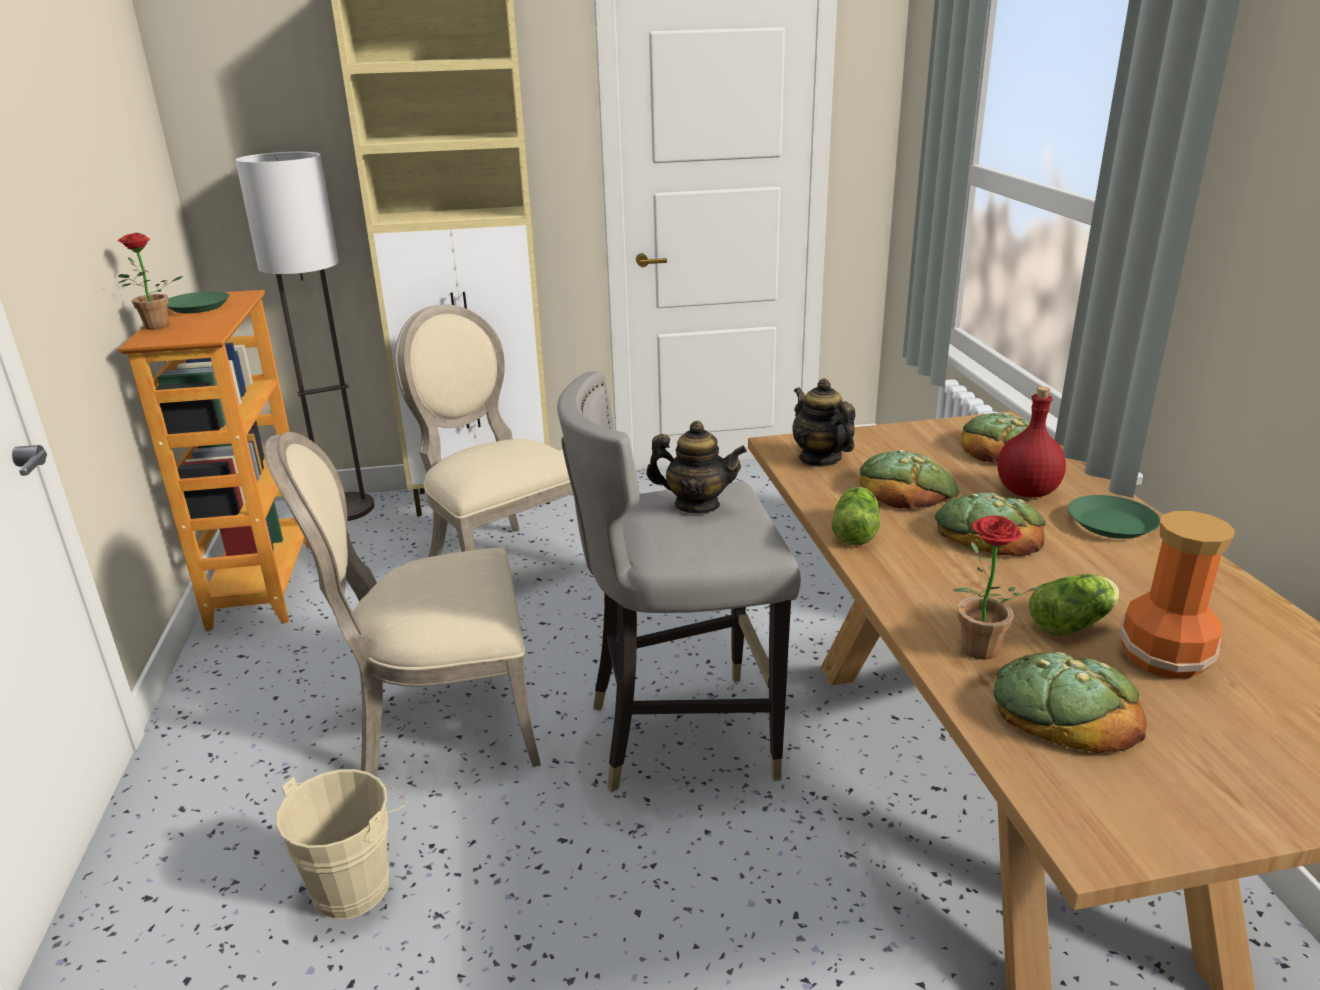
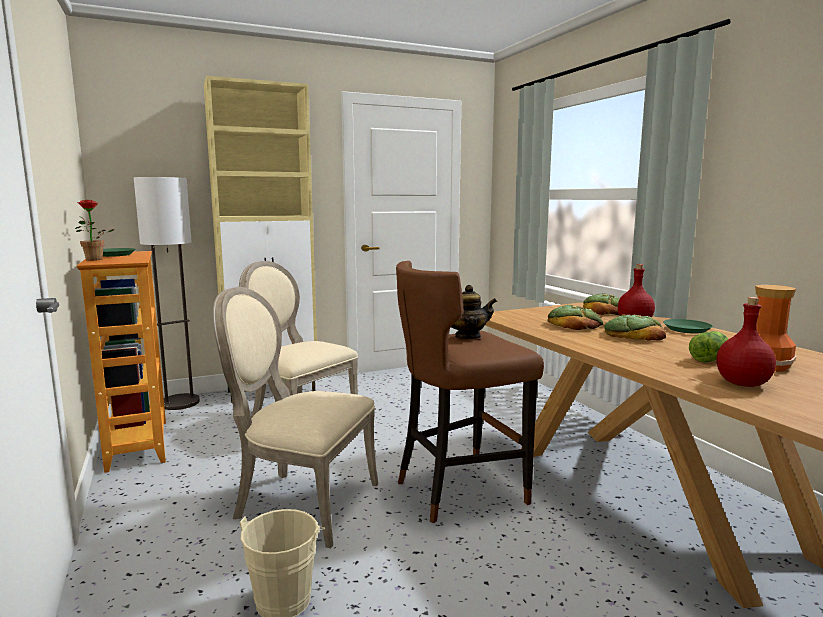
camera: 15 degrees left, 15 degrees down
(440, 723) = (301, 502): beige chair -> beige chair turned 45 degrees clockwise
(680, 735) = (459, 490): grey stool -> brown stool
(820, 458) = (518, 318): teapot -> none
(855, 531) = (566, 338): lettuce -> none
(979, 654) = (679, 371): potted plant -> none
(1064, 708) = (742, 384): bread -> red bottle

